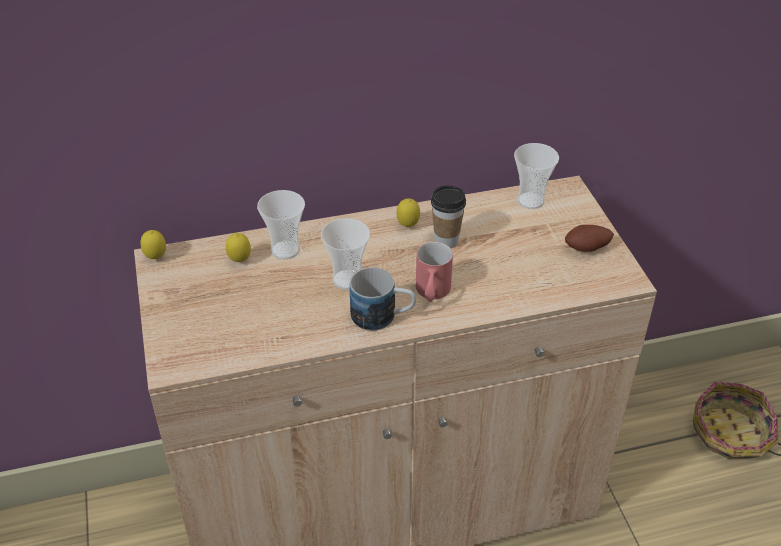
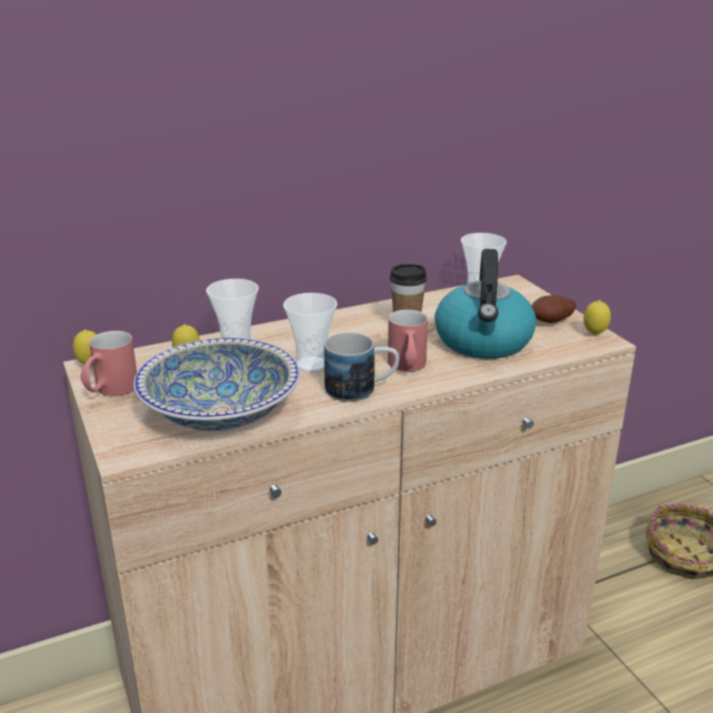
camera: 10 degrees left, 15 degrees down
(168, 292) = (110, 391): none -> red mug
(256, 329) = (221, 412): none -> bowl
(408, 226) = (362, 320): lemon -> lemon (594, 334)
(512, 269) = (484, 342): none -> kettle

